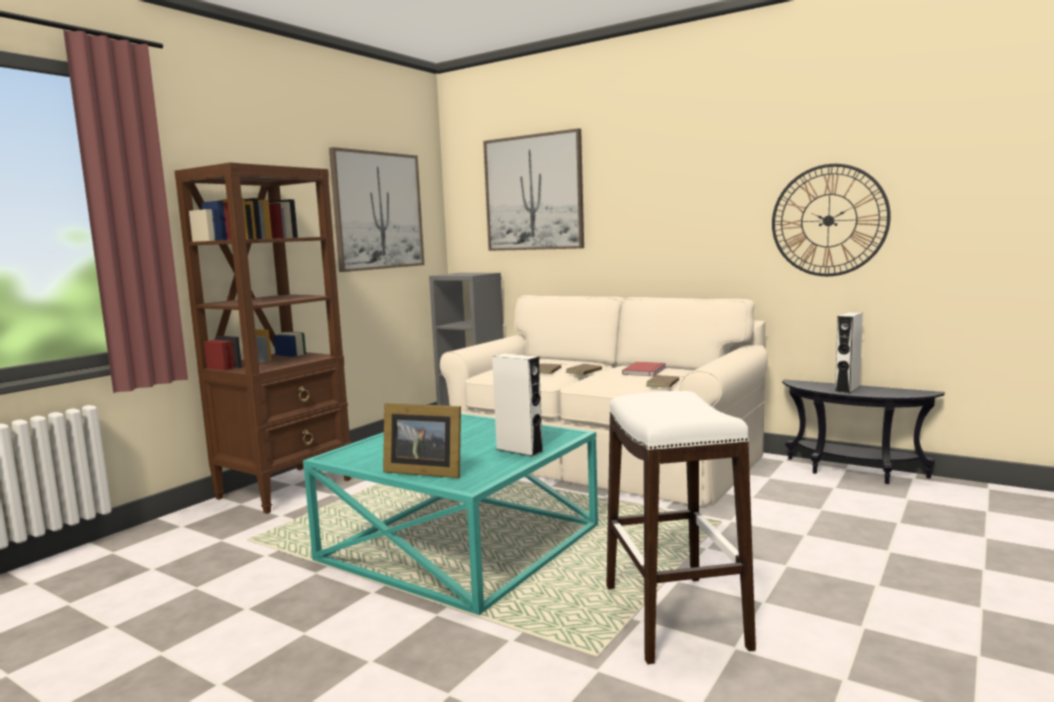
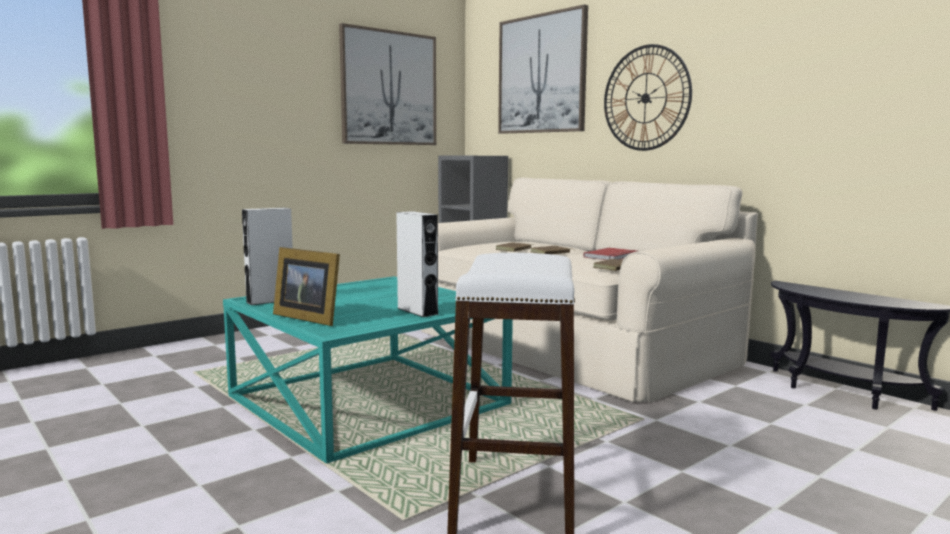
camera: 15 degrees right, 0 degrees up
(286, 488) = (261, 337): brown bookcase -> none
(828, 220) = (837, 98): wall clock -> wall clock (646, 98)
(847, 389) = (839, 294): white speaker -> white speaker (270, 301)

